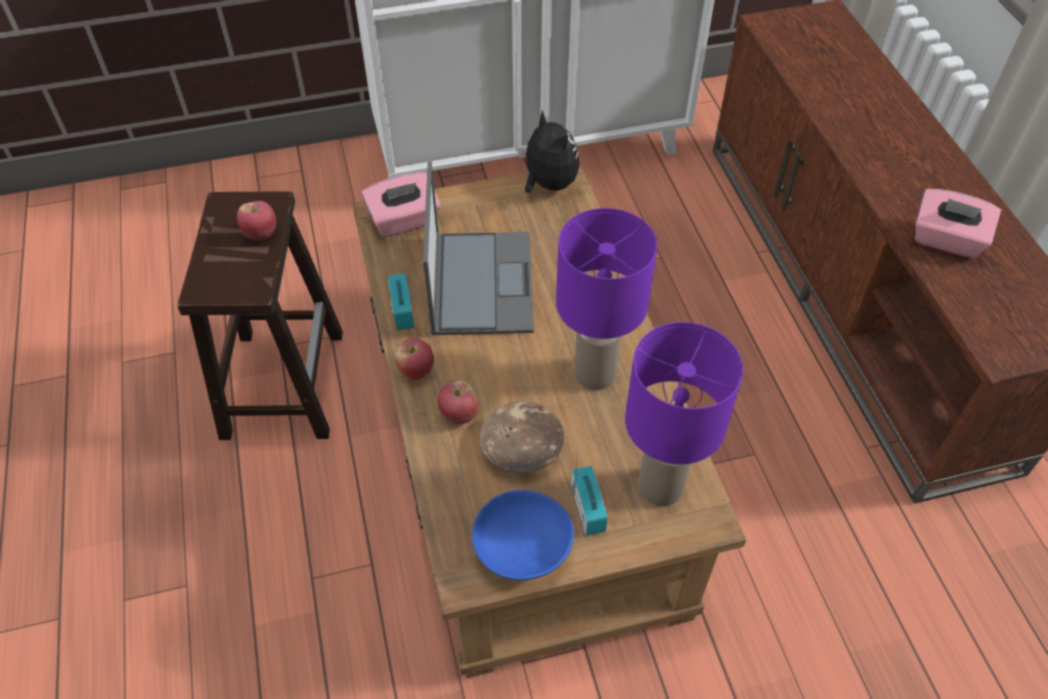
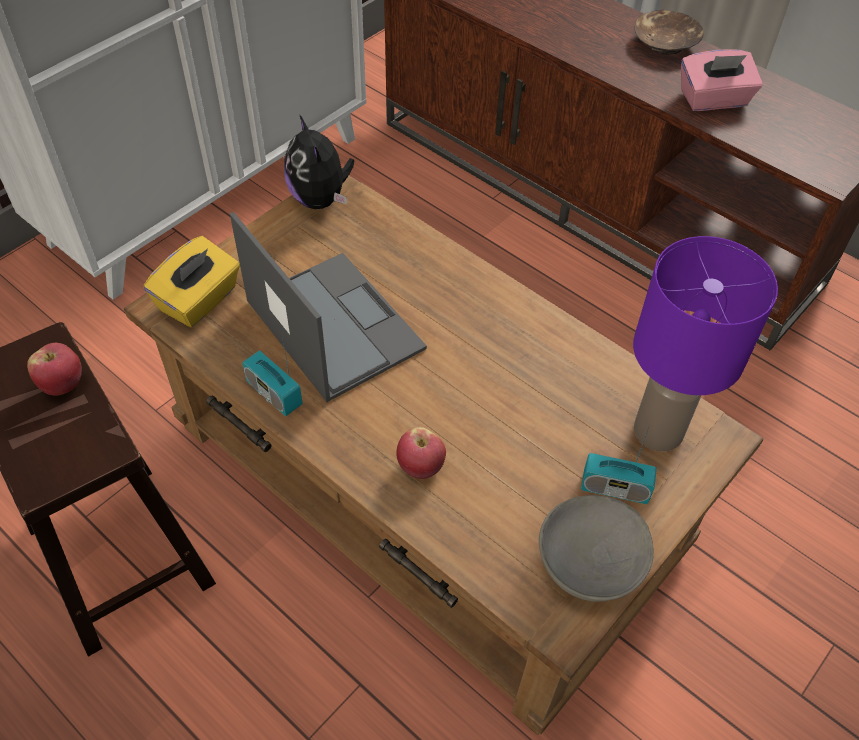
camera: 35 degrees left, 0 degrees up
(404, 221) = (199, 300): pink tissue box -> yellow tissue box
(416, 371) = (340, 447): apple -> none
(522, 447) = (508, 464): brown bowl -> brown bowl (665, 44)
(522, 548) = (588, 562): blue bowl -> grey bowl
(548, 184) = (321, 199): plush toy -> plush toy turned 135 degrees counterclockwise
(588, 508) = (615, 488): radio -> radio turned 150 degrees clockwise
(593, 373) = (513, 358): purple table lamp -> none

